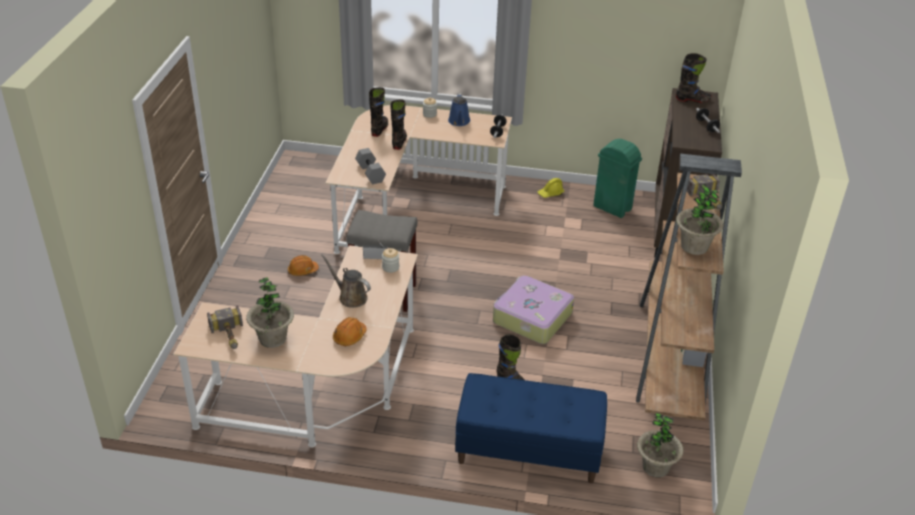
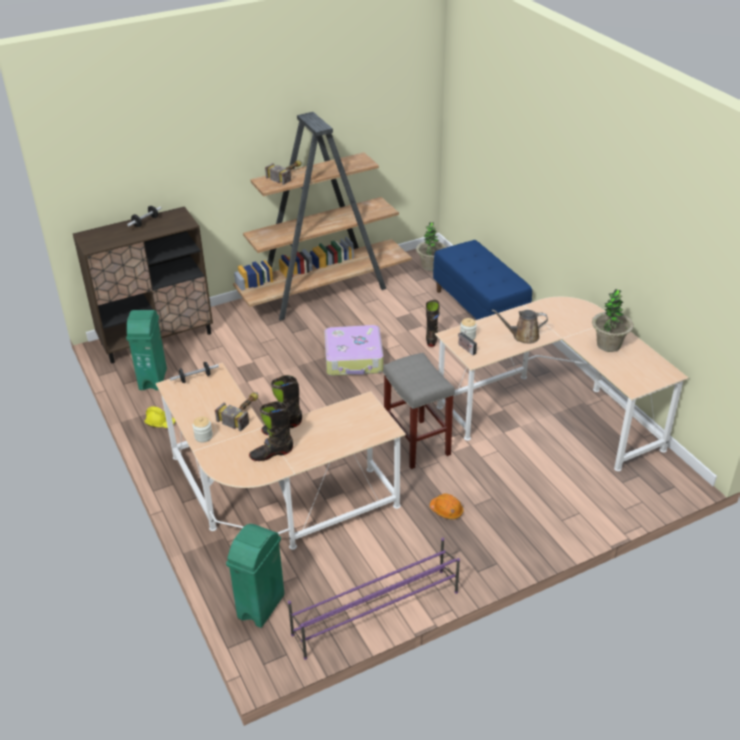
camera: 125 degrees left, 0 degrees up
(230, 337) = (637, 363): hammer -> hammer (243, 412)
(270, 203) = (375, 613): none -> purple shoe rack
(331, 169) = (260, 607): none -> green trash can
(349, 336) = (557, 316): orange hard hat -> none
(350, 297) = (523, 336): brown watering can -> brown watering can turned 90 degrees clockwise
(370, 173) = (358, 415): grey dumbbell -> none
(459, 121) = (200, 410): blue watering can -> none
(693, 100) = (100, 239): black boot -> none
(694, 246) = (350, 165): potted plant -> none

